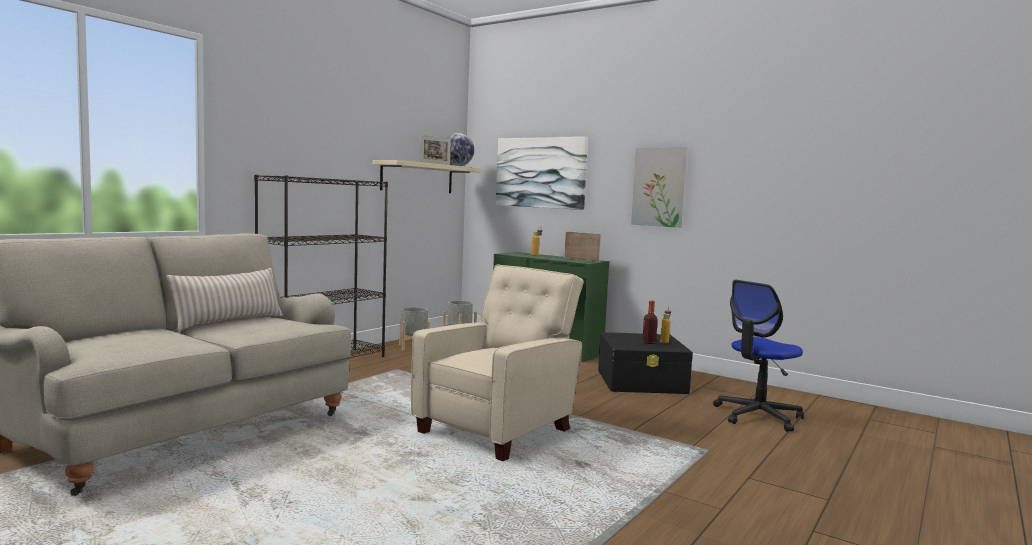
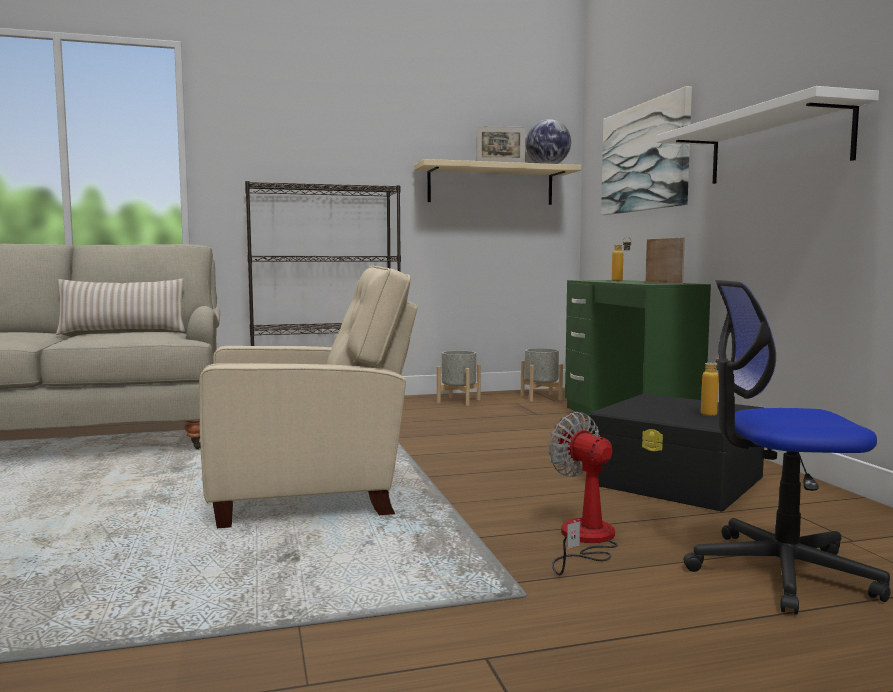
camera: 40 degrees right, 0 degrees up
(649, 342) = (677, 412): bottle -> none
(659, 187) = (776, 145): picture -> white shelf
(673, 421) = (584, 540): none -> fan

